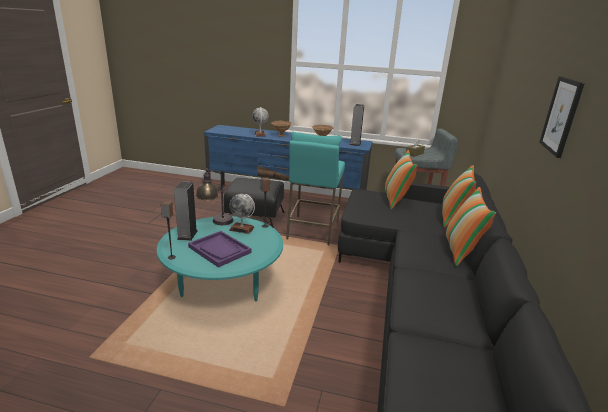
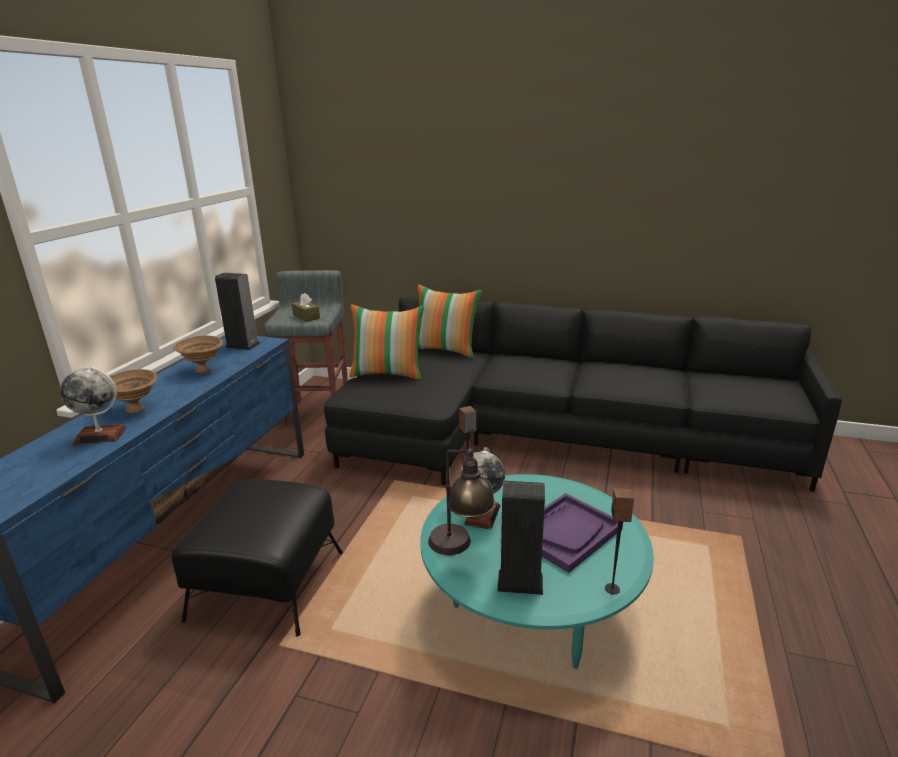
camera: 85 degrees left, 0 degrees up
(312, 230) = (335, 506): turquoise stool -> none
(461, 251) = (534, 356): pillow -> none
(561, 116) = (581, 187): picture -> none

